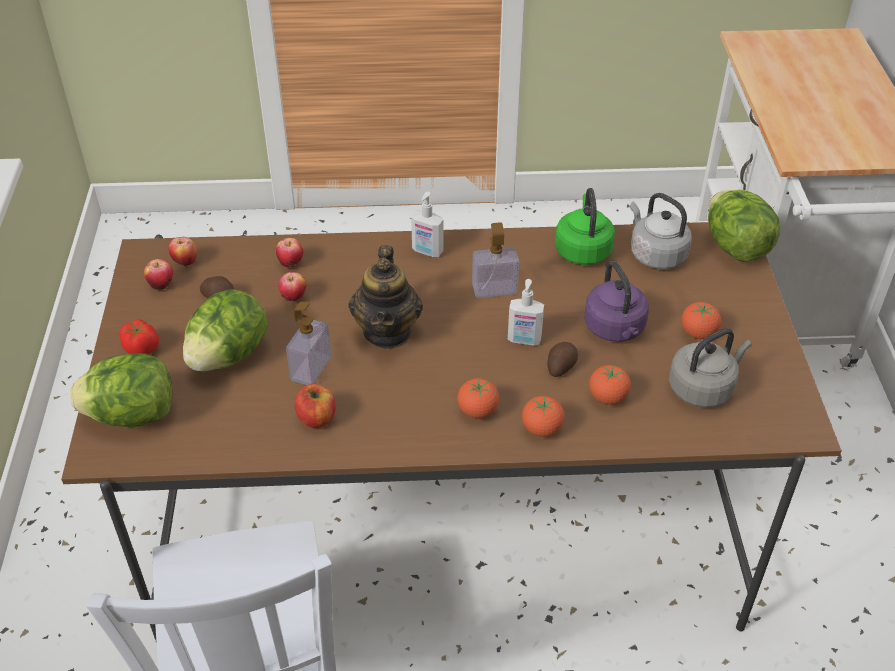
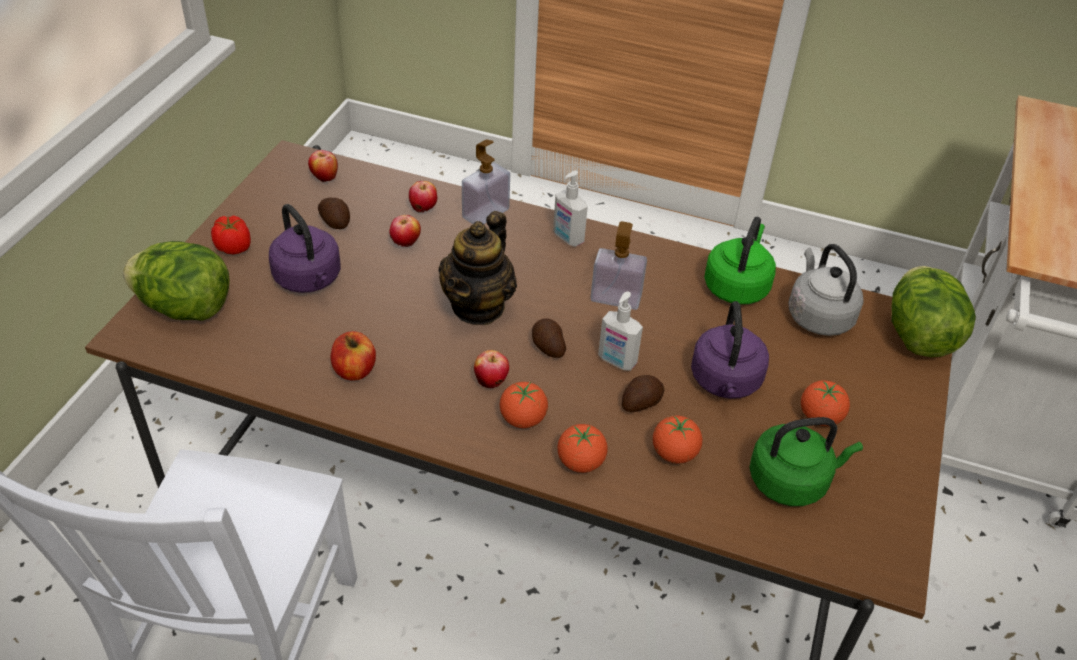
camera: 20 degrees right, 0 degrees up
(161, 285) = (289, 193): apple -> apple (491, 382)
(229, 355) = (309, 280): lettuce -> purple kettle
(311, 369) = (379, 319): soap dispenser -> soap dispenser (485, 213)
(463, 346) = (547, 347): none -> potato
(703, 388) = (792, 481): grey kettle -> green kettle

